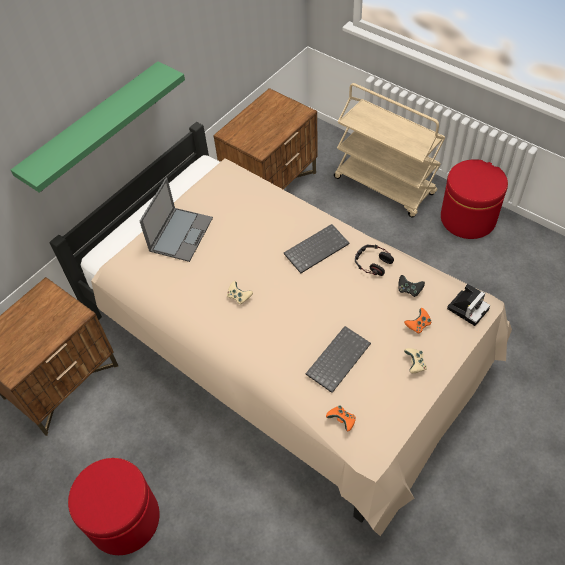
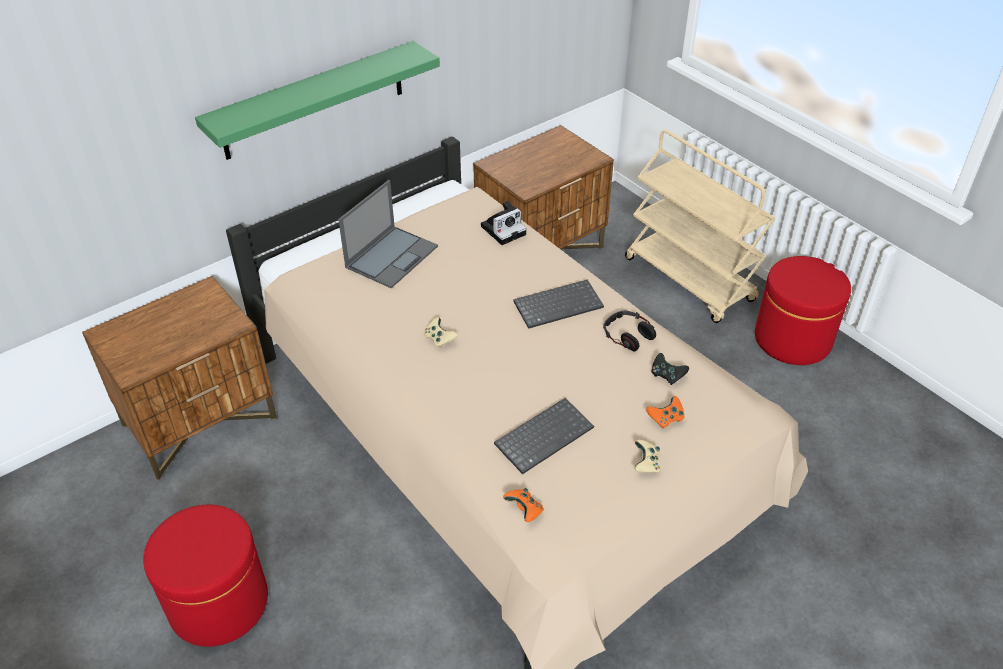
camera: 10 degrees right, 10 degrees down
(468, 307) = (741, 412): camera -> camera (504, 229)

